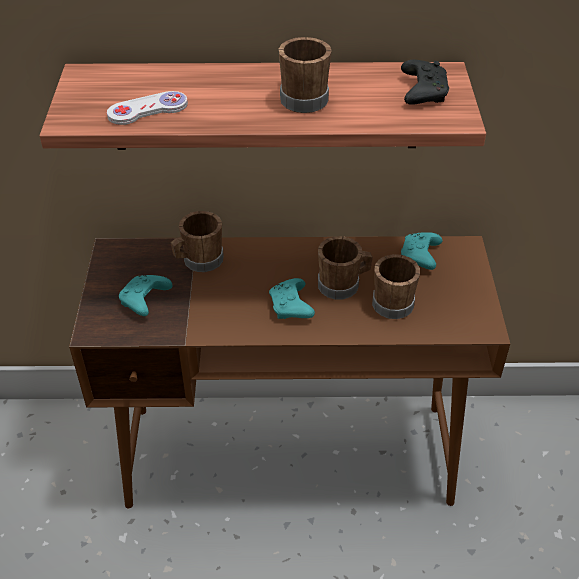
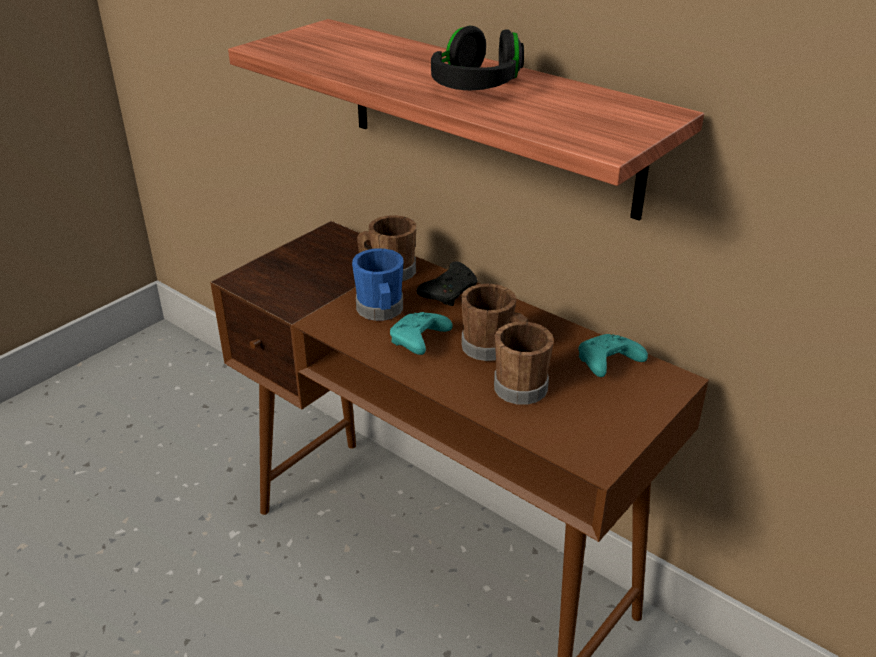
camera: 40 degrees right, 10 degrees down
(144, 301) = (305, 278): turquoise game controller -> none
(148, 110) = (331, 57): white game controller -> none
(236, 298) = (381, 311): none -> blue mug
(302, 97) = (476, 87): brown mug -> black headphones
(422, 91) = (608, 117): black game controller -> black game controller (450, 292)

